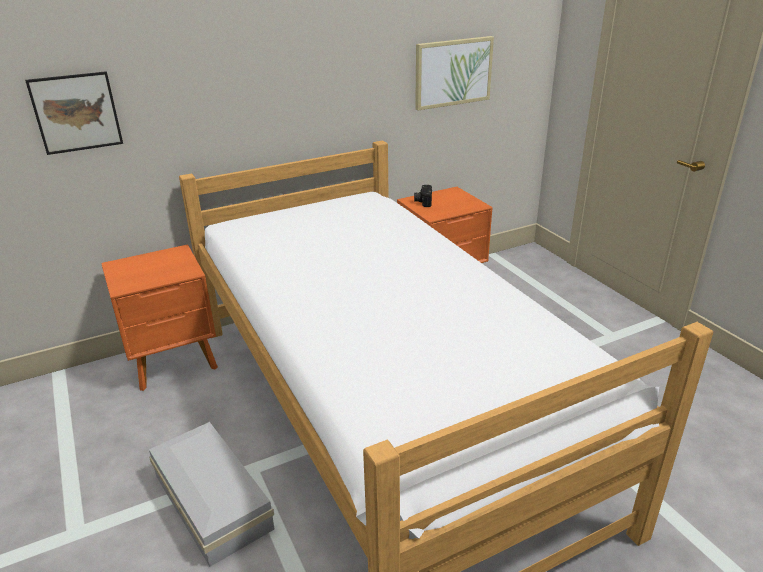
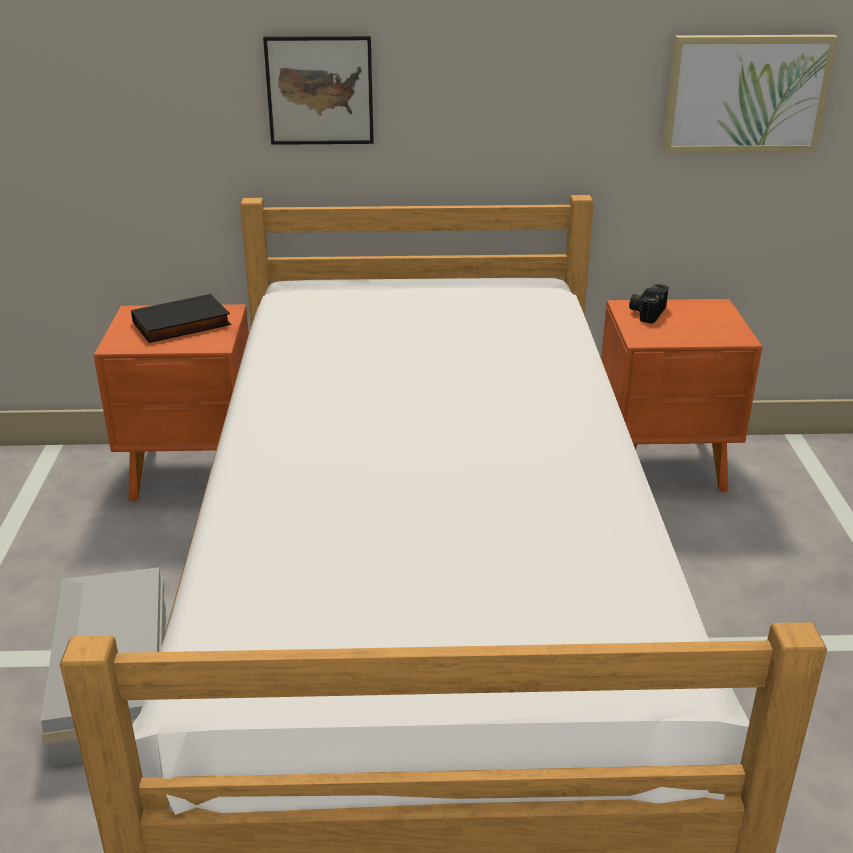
camera: 25 degrees right, 0 degrees up
(76, 112) = (109, 84): picture -> picture (320, 90)
(156, 265) = (182, 325): none -> black book

